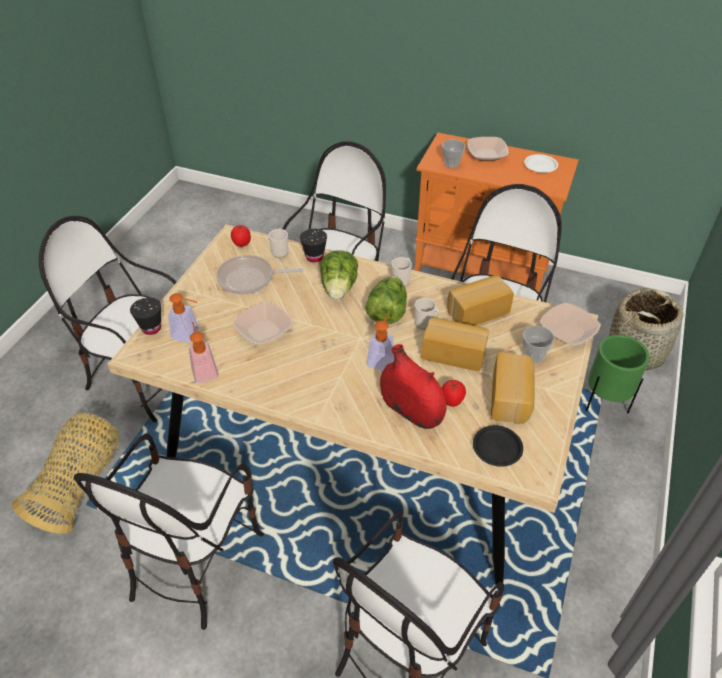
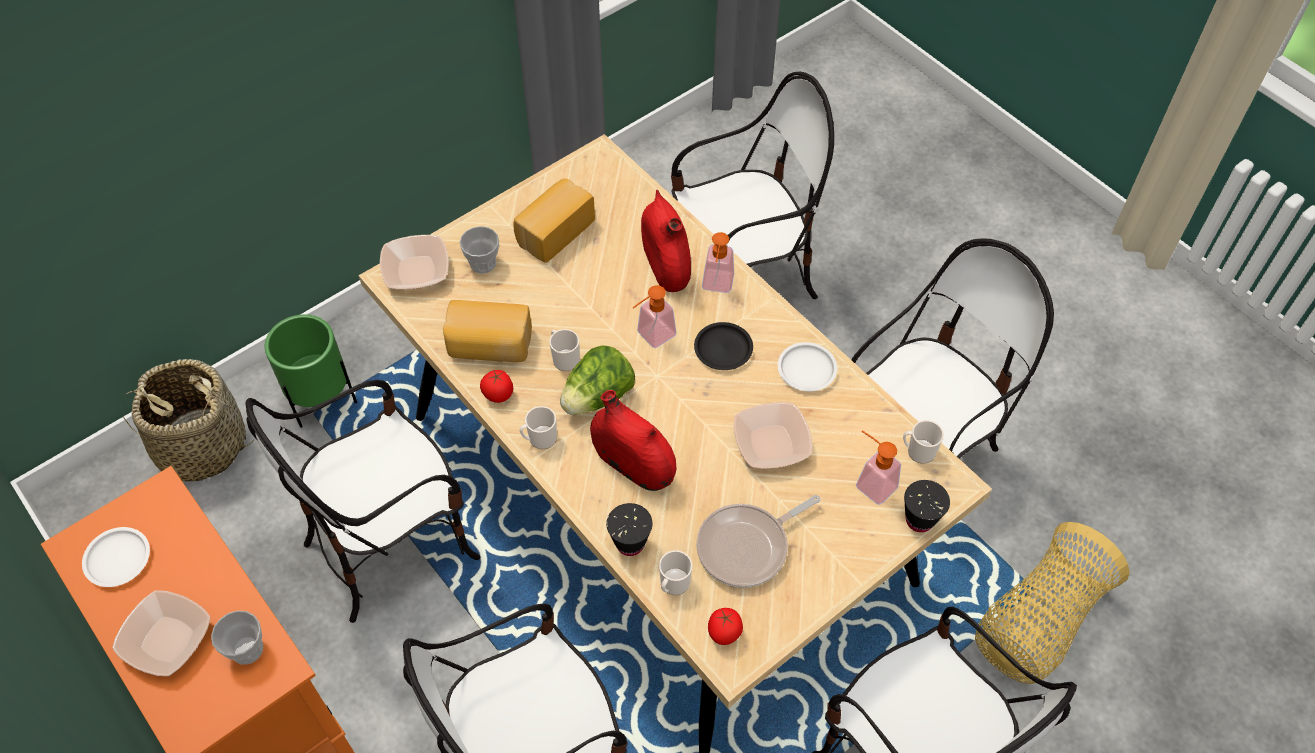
camera: 150 degrees left, 10 degrees up
(164, 364) = (918, 451): none -> mug
(204, 369) = (870, 420): soap dispenser -> soap dispenser (716, 286)
(249, 279) = (747, 547): frying pan -> frying pan turned 120 degrees clockwise
(263, 383) = (807, 369): none -> white plate
(339, 289) = (633, 465): lettuce -> red vase
(452, 401) = (615, 256): tomato -> tomato (498, 395)
(453, 352) = (566, 306): bread -> none
(496, 448) = (613, 195): black plate -> black plate (723, 349)

